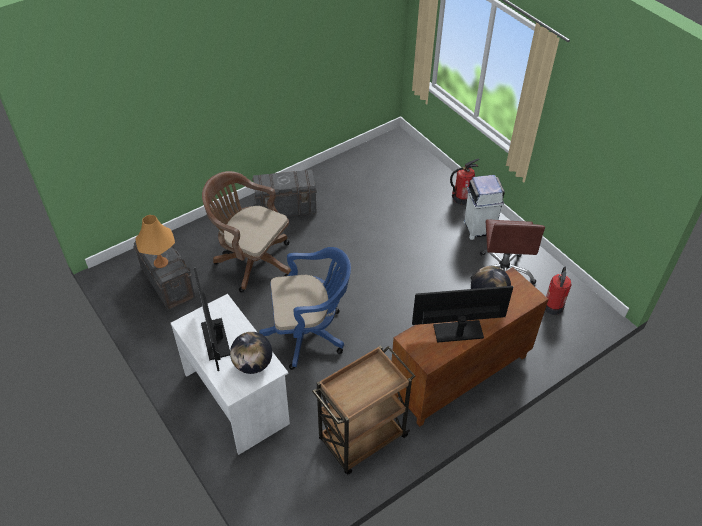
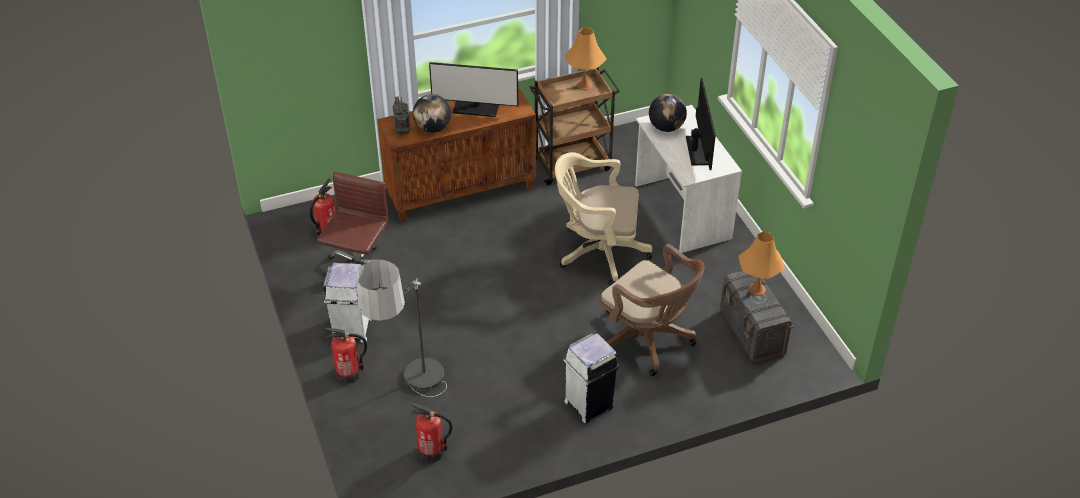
camera: 165 degrees left, 5 degrees down
(286, 208) = (589, 404): grey storage box -> white trash can
(309, 333) = (598, 252): blue office chair -> beige office chair
(355, 396) = (584, 85): none -> orange table lamp
(381, 163) = (431, 452): none -> fire extinguisher
(409, 190) = (412, 400): none -> floor lamp
(514, 288) = (403, 131): none -> radio

